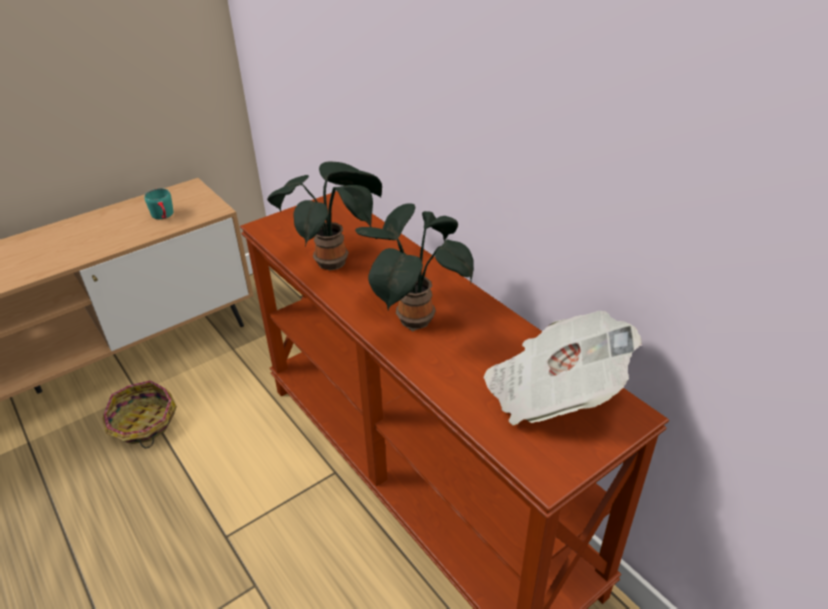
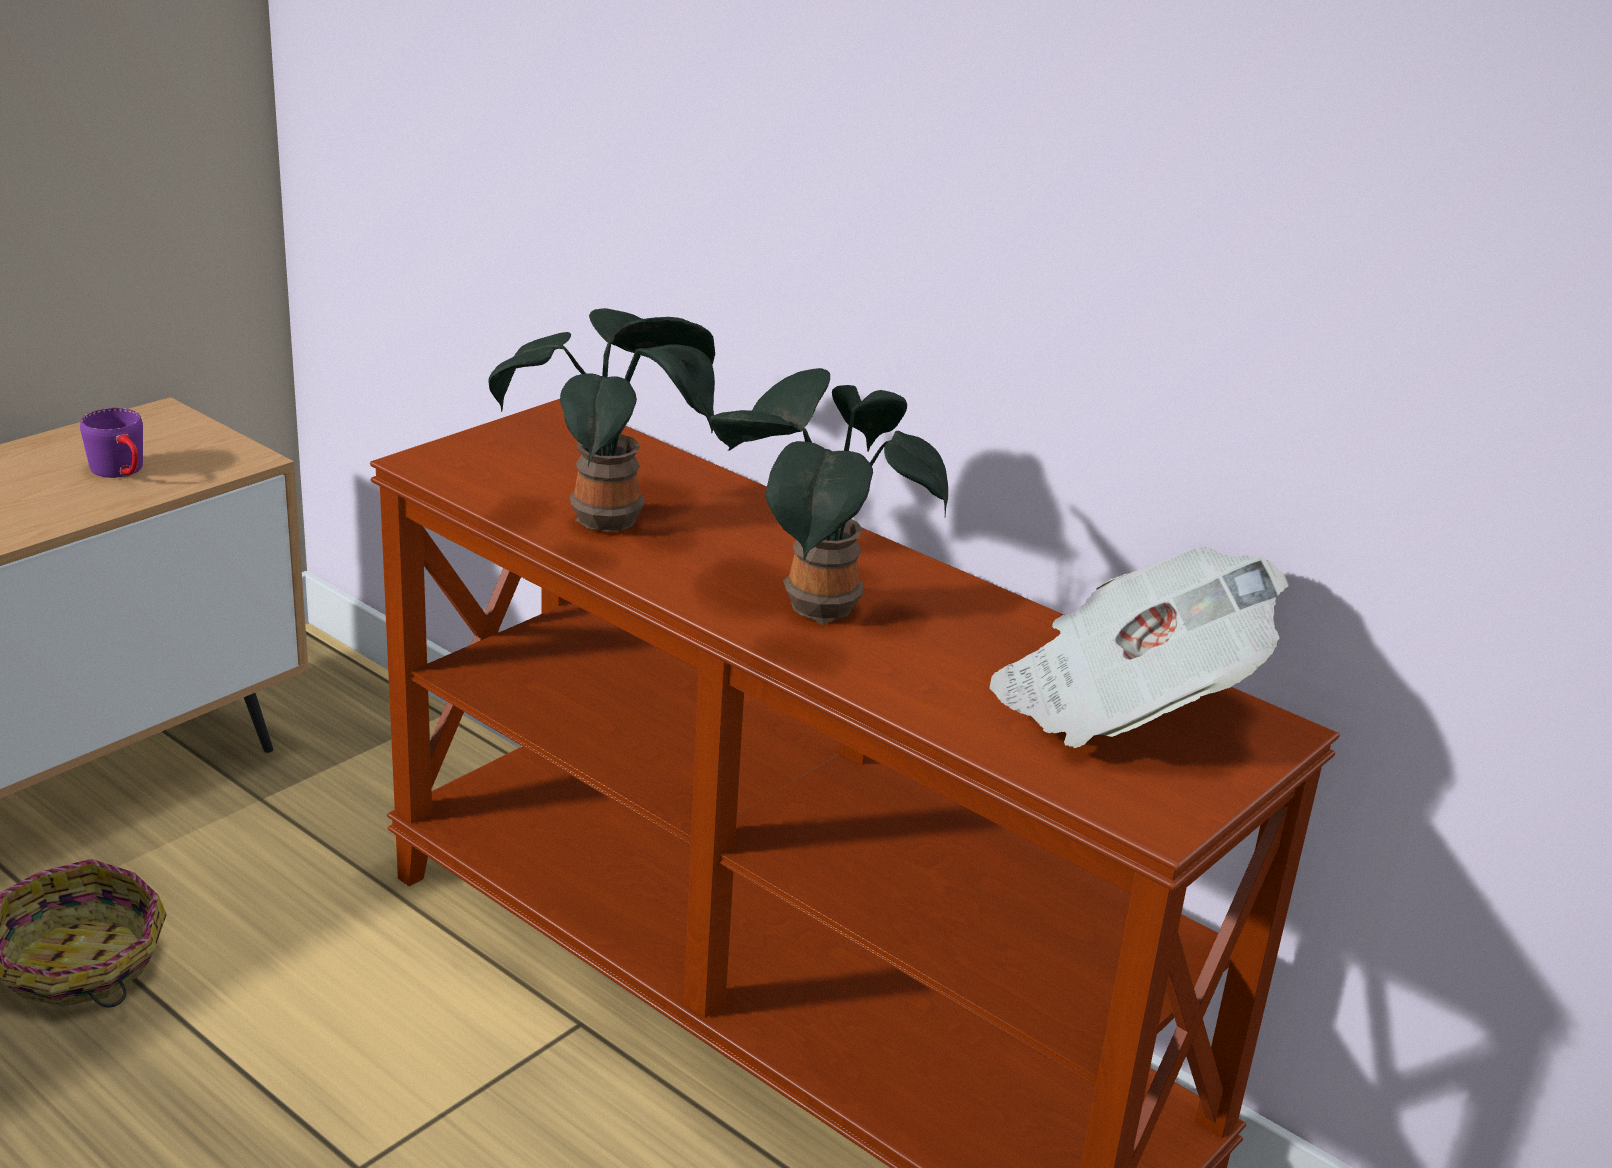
camera: 15 degrees left, 10 degrees down
(164, 216) = (122, 472): turquoise mug -> purple mug

